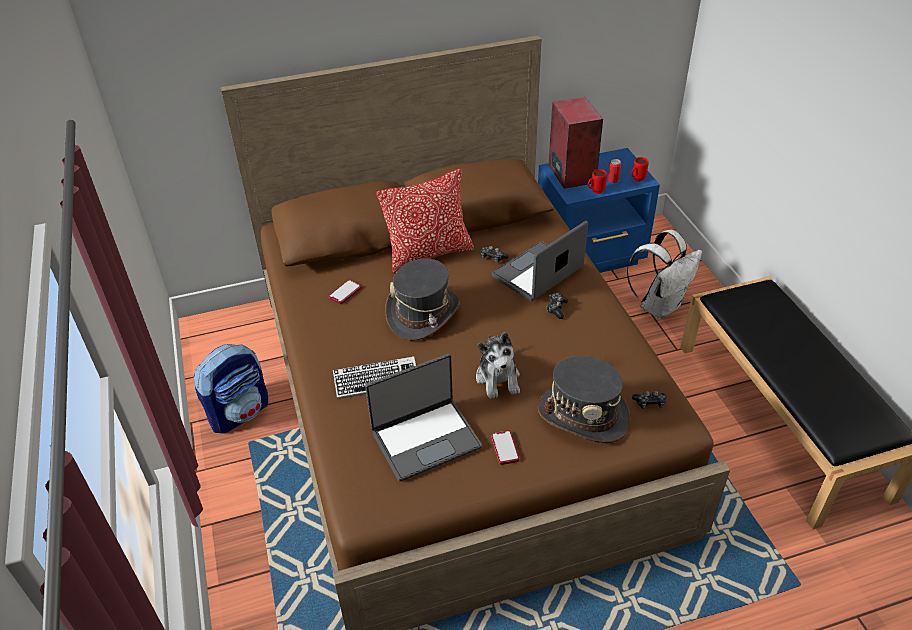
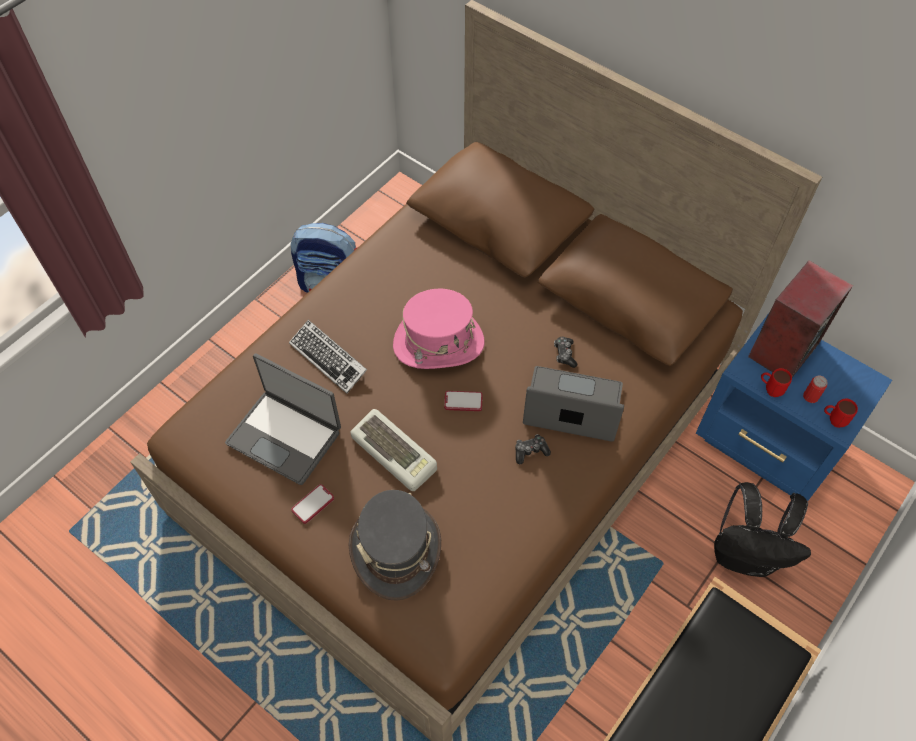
camera: 55 degrees right, 15 degrees up
(345, 293) = (421, 268): phone -> phone (463, 401)
(423, 314) = (438, 343): grey hat -> pink hat
(428, 254) = (526, 298): pillow -> none
(498, 378) = (396, 452): plush toy -> keyboard
(650, 403) = (452, 604): game controller -> none
(660, 305) = (744, 555): white backpack -> black backpack

